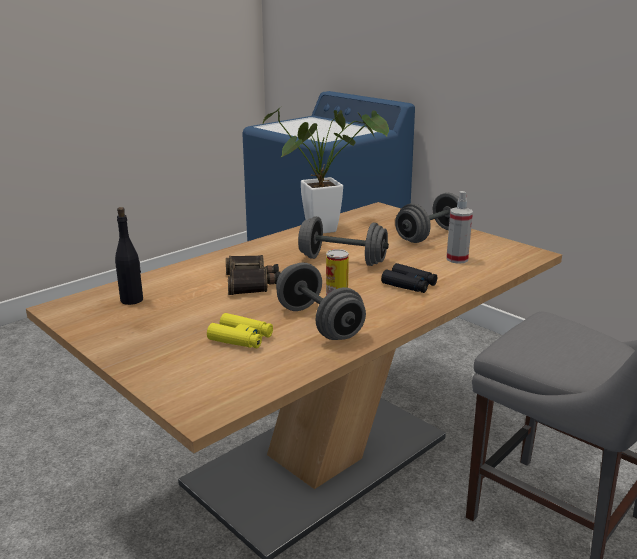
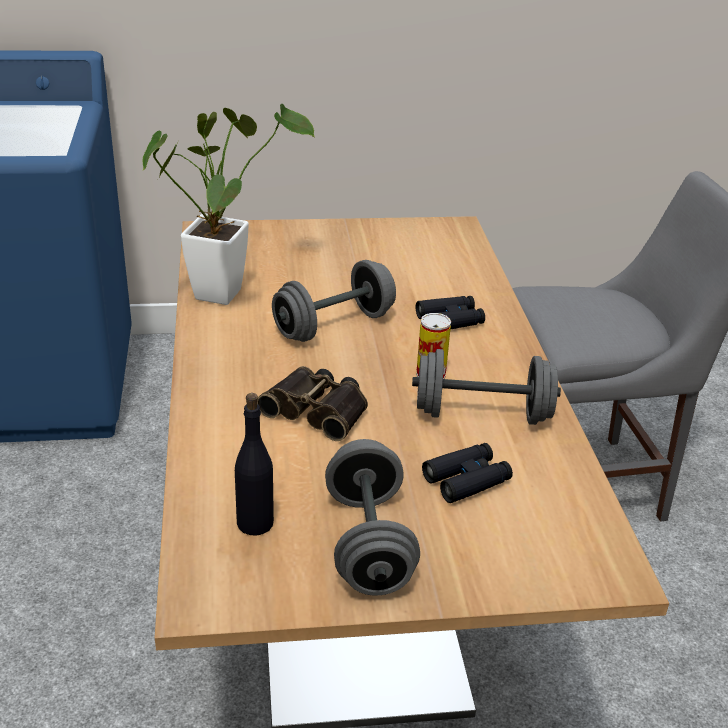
camera: 55 degrees left, 10 degrees up
(241, 338) = (466, 480): yellow binoculars -> black binoculars
(430, 235) = (336, 246): grey dumbbell -> grey dumbbell (368, 543)
(457, 259) = (420, 266): spray bottle -> none

